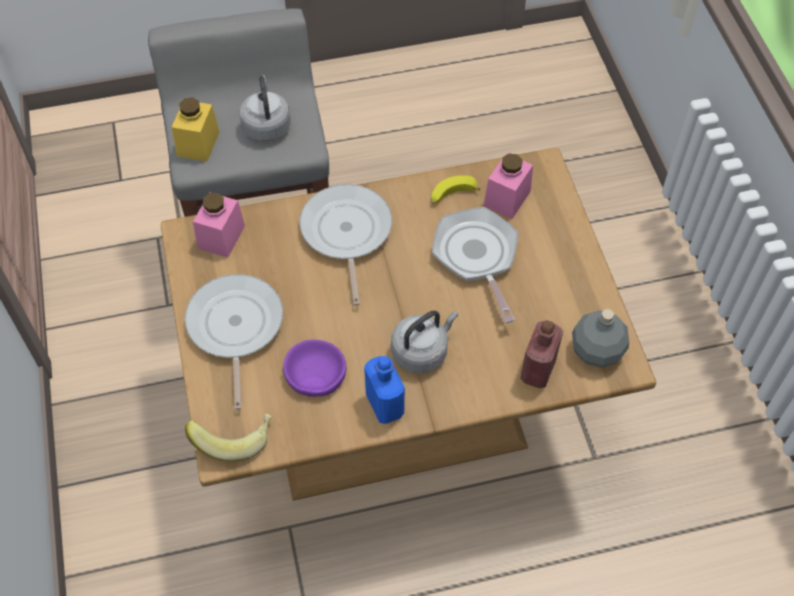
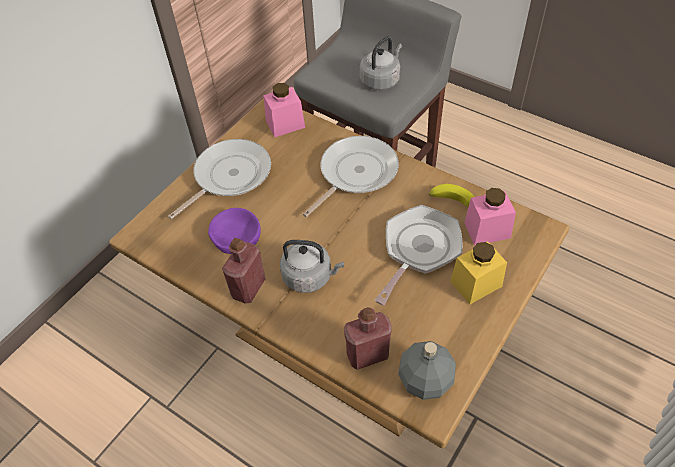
camera: 50 degrees right, 5 degrees down
(198, 144) = (331, 65): yellow jar -> yellow jar (476, 284)
(234, 438) = (151, 233): banana -> none
(385, 404) = (248, 288): blue bottle -> red bottle

